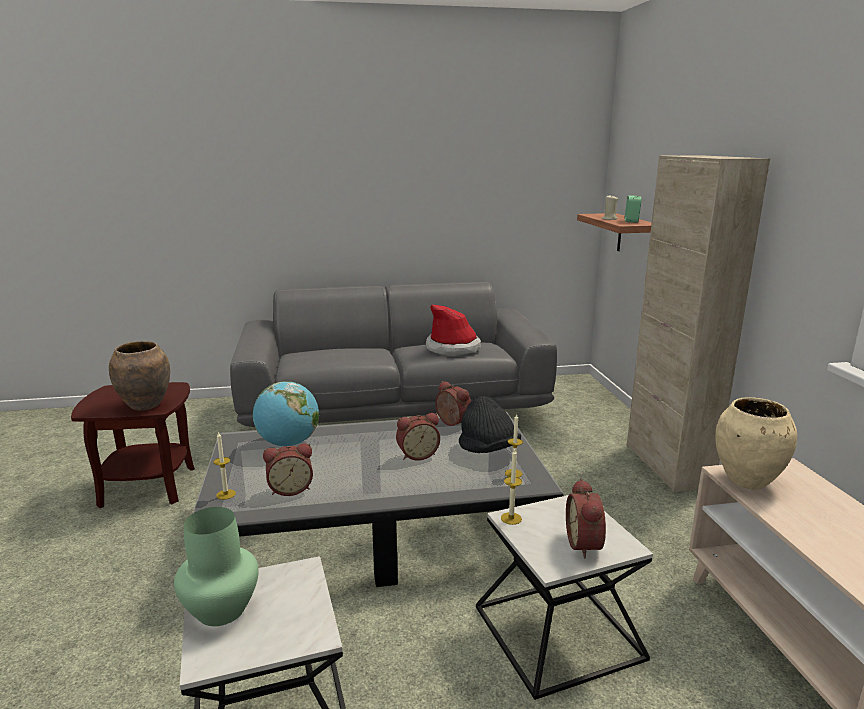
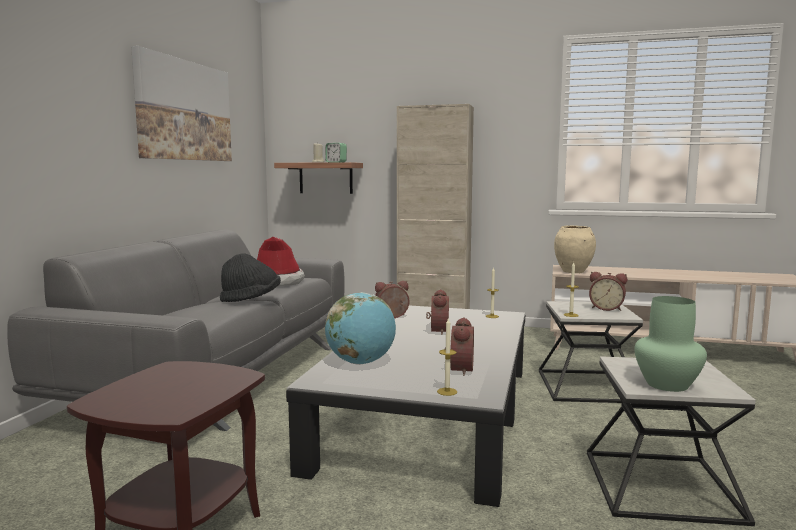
camera: 65 degrees left, 10 degrees down
(146, 405) = (216, 381): brown vase -> none
(453, 165) = (184, 111): none -> picture
(488, 450) = (451, 316): black hat -> black hat (251, 300)

